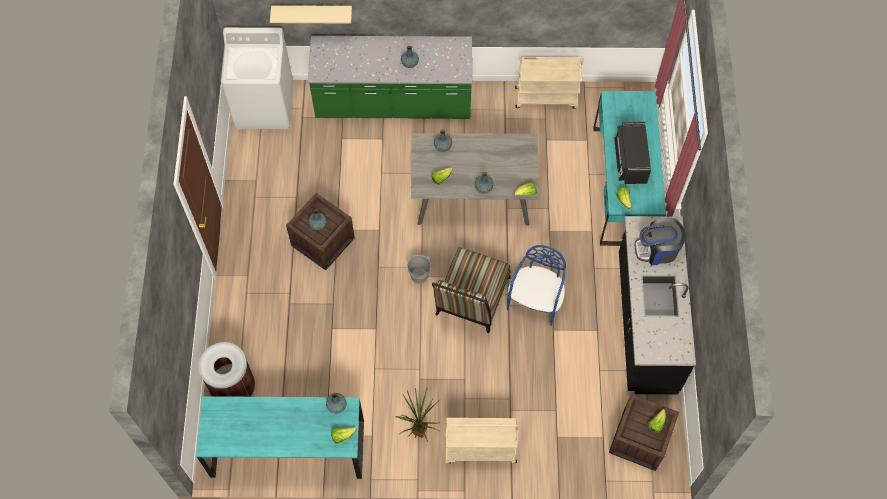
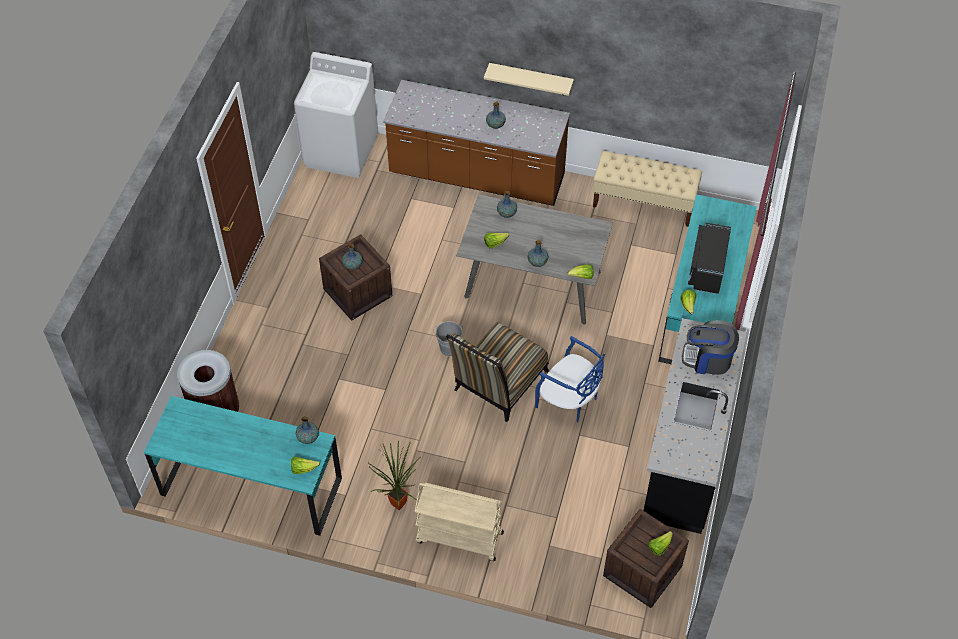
camera: 15 degrees right, 10 degrees down
(312, 12) = (405, 51): beige shelf -> beige shelf (531, 79)
(393, 103) = (476, 176): green counter -> brown counter
(535, 300) = (569, 400): blue chair -> blue chair turned 90 degrees clockwise
(546, 97) = (644, 203): beige cart -> beige bench

